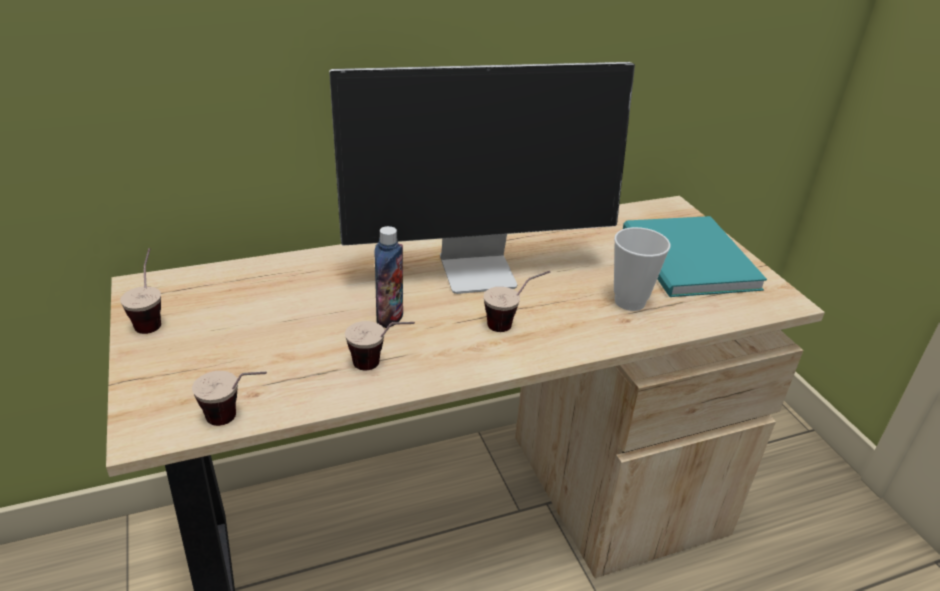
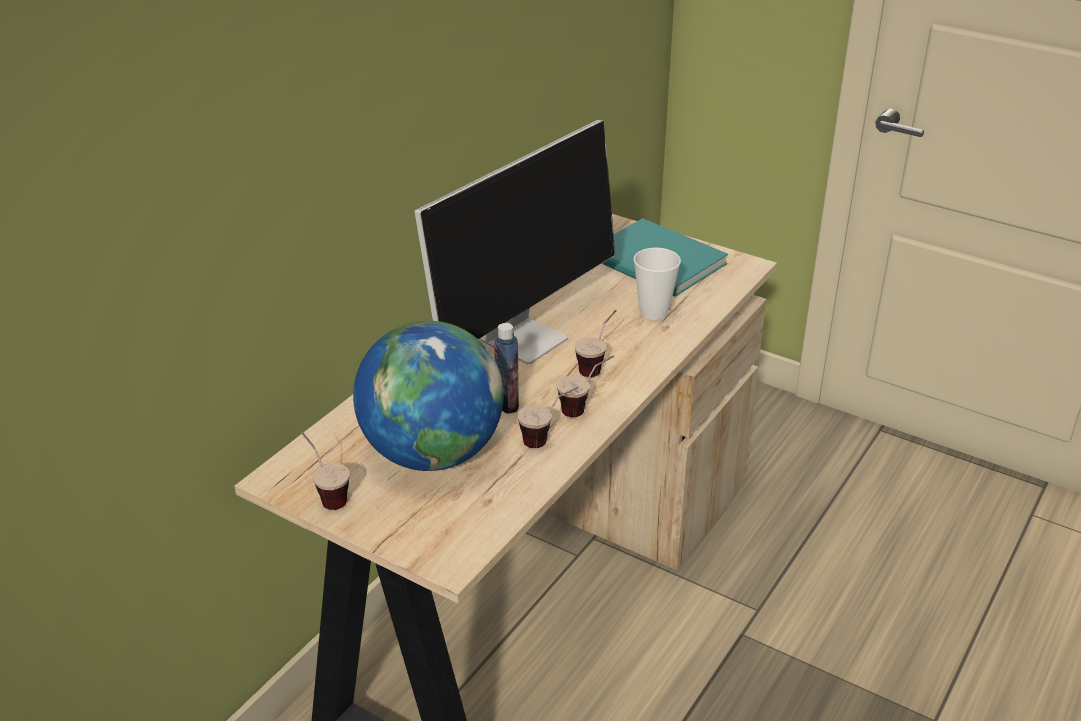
camera: 35 degrees left, 0 degrees up
(237, 419) = (501, 521): cup -> cup (585, 408)
(272, 328) = (432, 454): none -> globe

